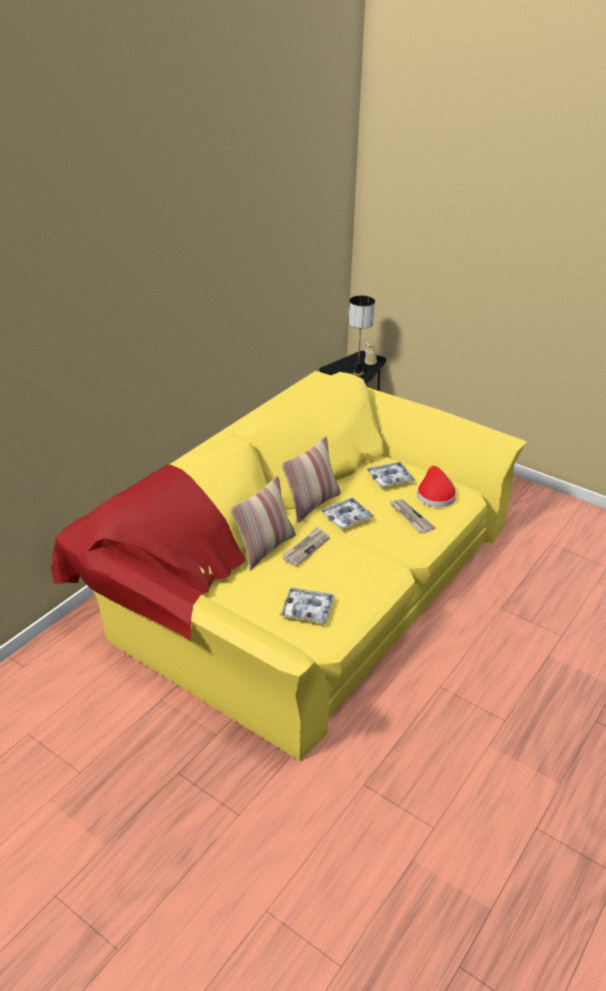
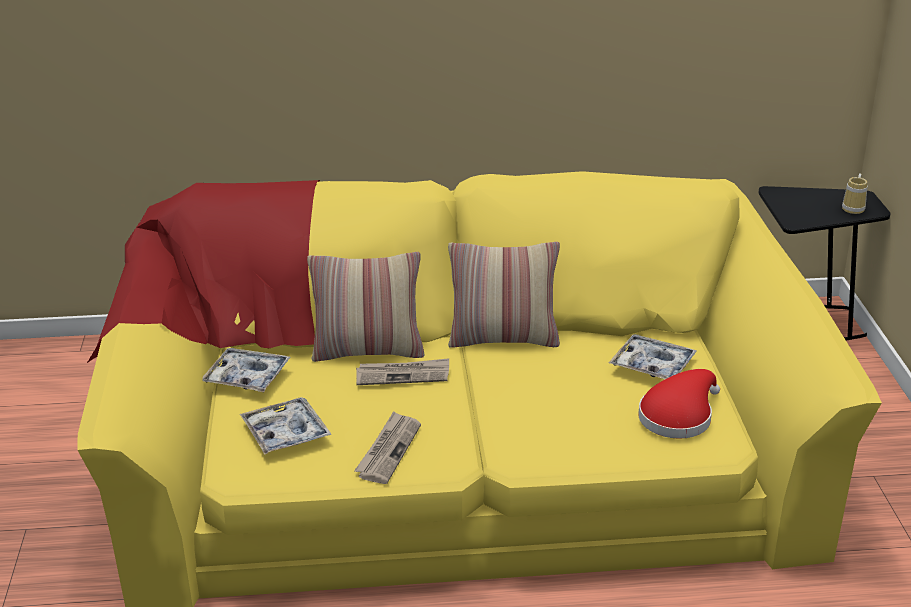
camera: 50 degrees right, 5 degrees down
(346, 518) = (510, 373): tray -> tray (246, 377)
(357, 373) = (807, 213): table lamp -> none
(410, 517) = (592, 421): newspaper -> newspaper (388, 450)

